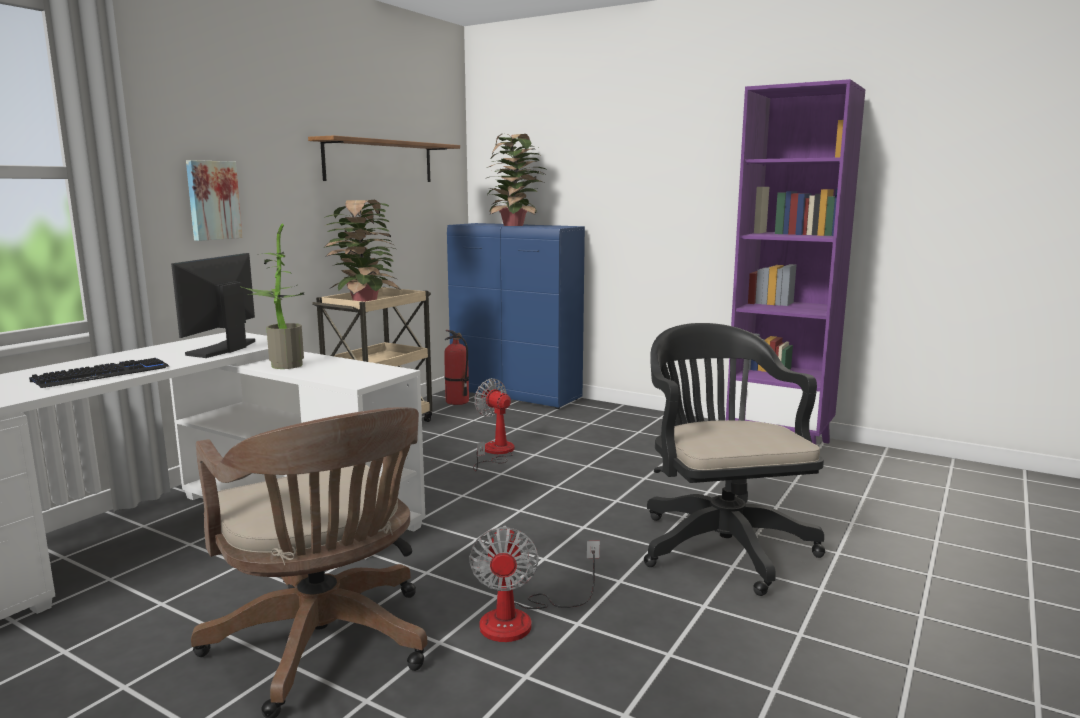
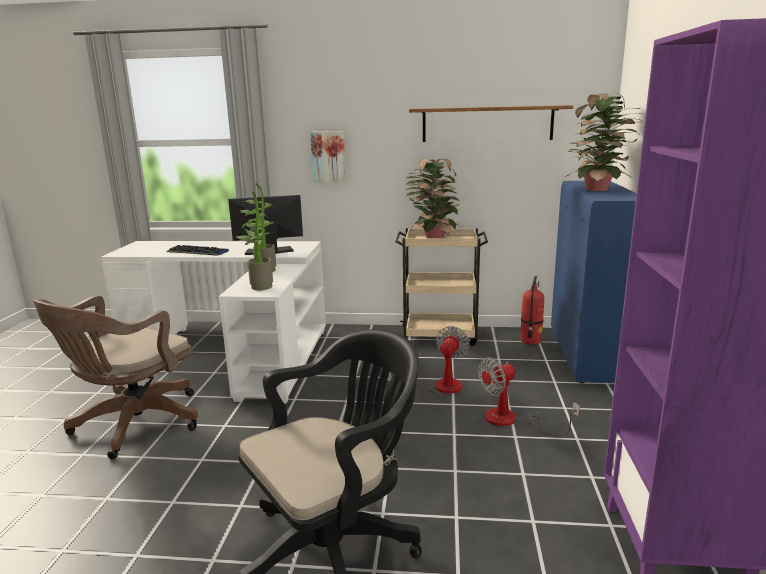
camera: 65 degrees right, 5 degrees up
(357, 373) = (258, 286): none -> potted plant
(522, 619) = (173, 477): fan -> fan (512, 420)

